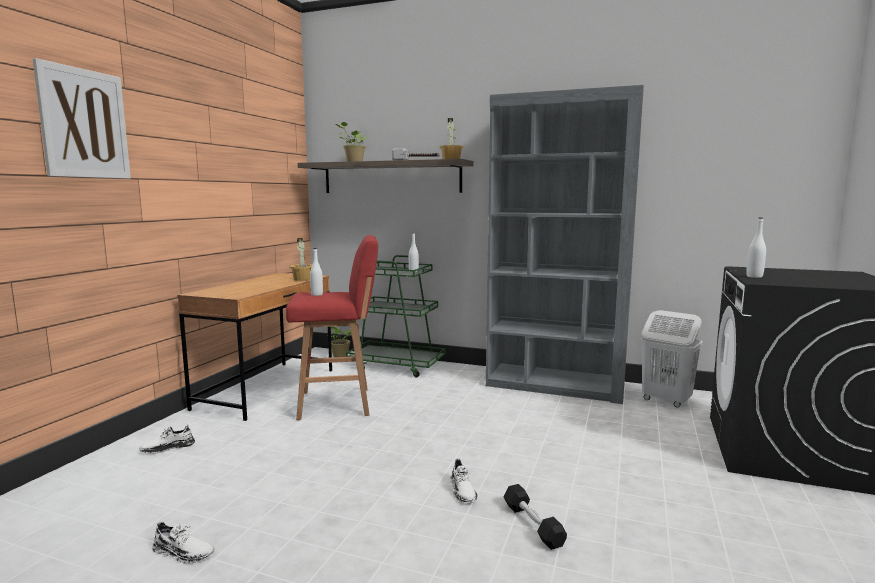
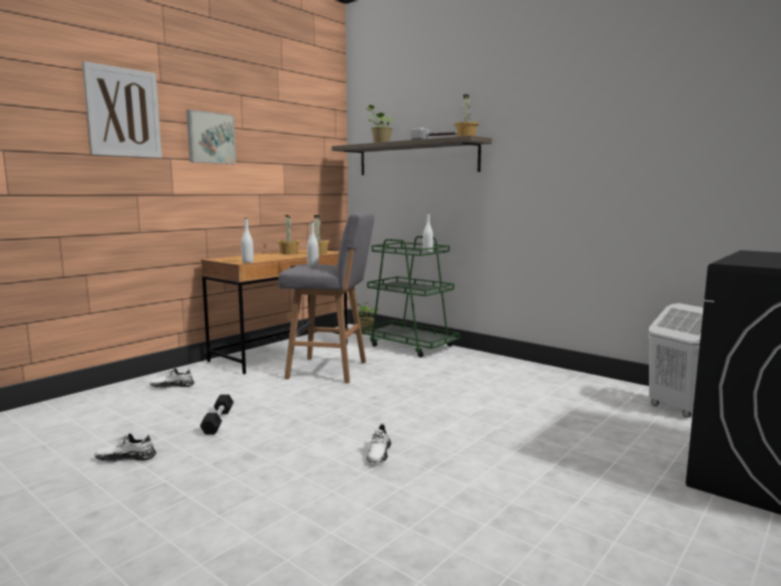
camera: 20 degrees right, 0 degrees up
(180, 154) = (210, 138): none -> picture
(183, 552) = (126, 457): white shoe -> white shoe turned 135 degrees clockwise
(269, 280) = (288, 253): none -> potted plant
(338, 403) = (330, 370): red stool -> grey stool
(533, 525) = (419, 492): black dumbbell -> black dumbbell (218, 421)
(555, 385) = (559, 379): grey bookcase -> none
(754, 276) = (742, 258): white bottle -> white bottle (247, 262)

